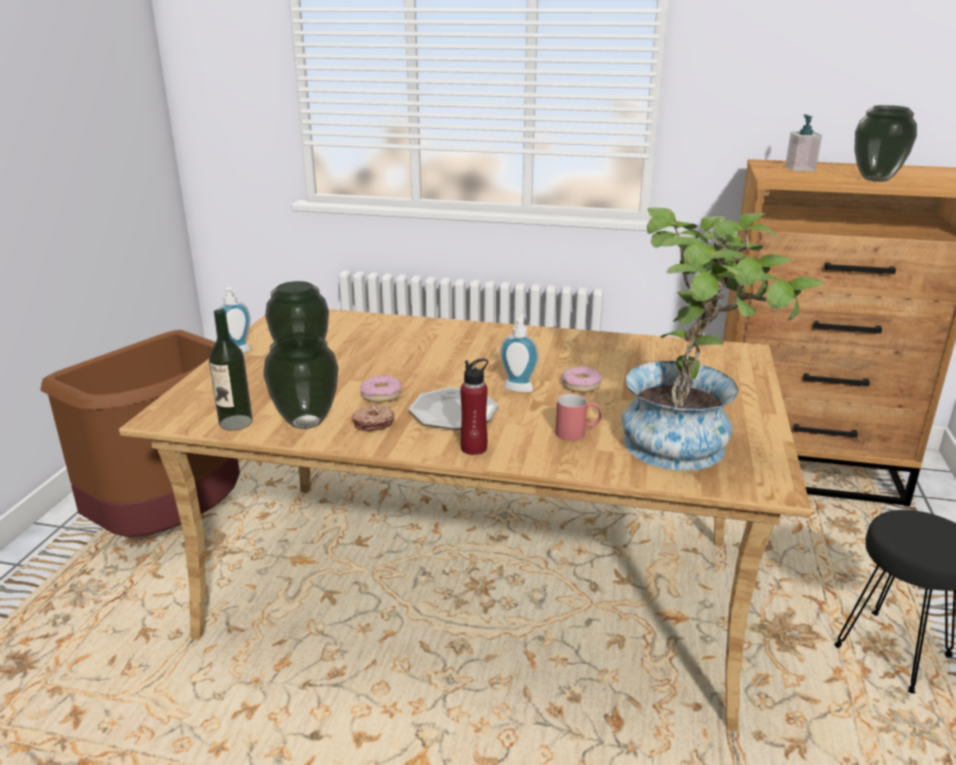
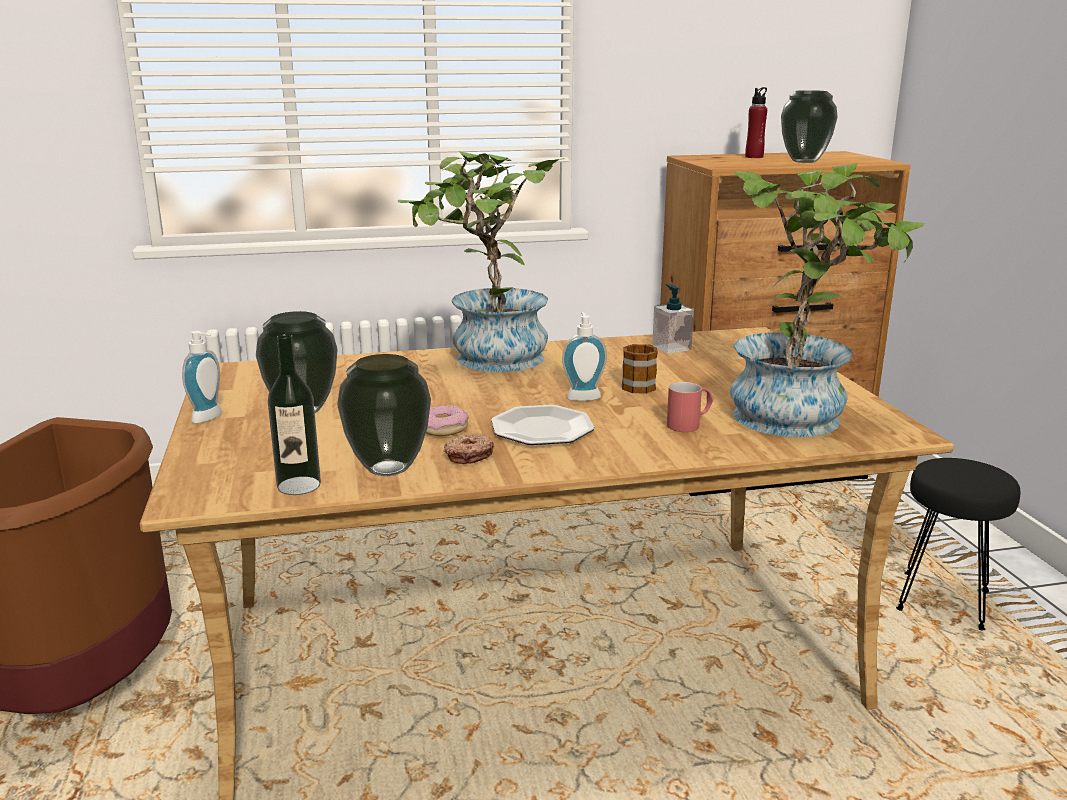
camera: 25 degrees left, 5 degrees down
(474, 448) = (605, 456): red bottle -> red bottle (754, 157)
(482, 338) = (488, 360): none -> potted plant
(580, 385) = (641, 385): donut -> mug
(800, 168) = (727, 158): soap dispenser -> soap dispenser (671, 348)

